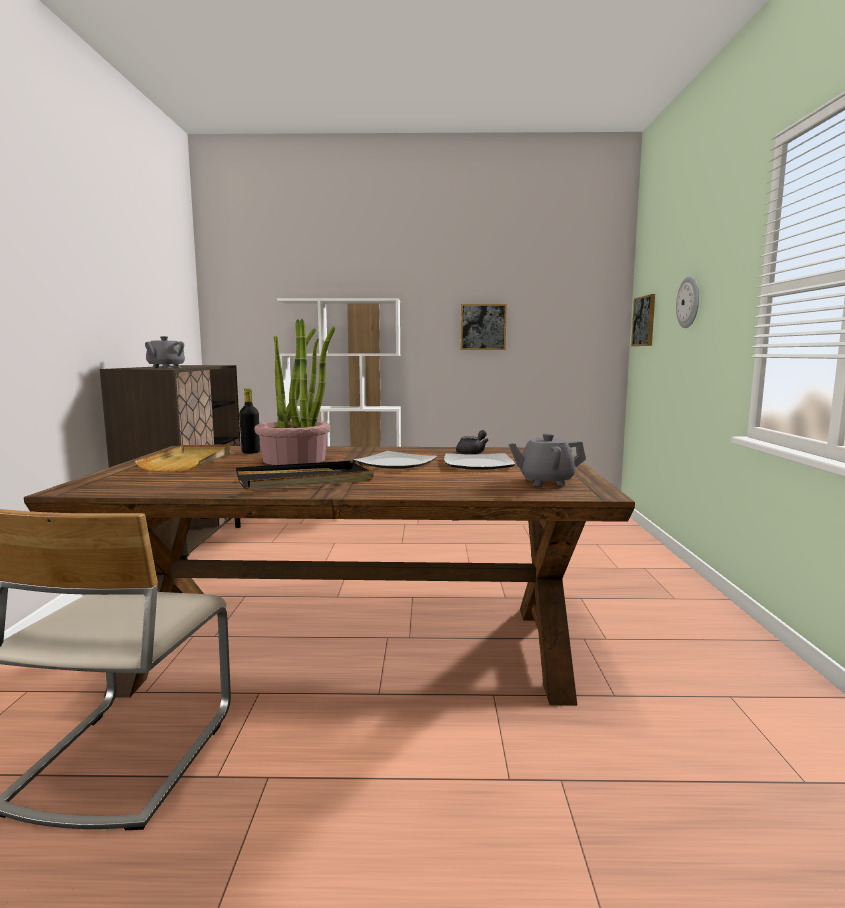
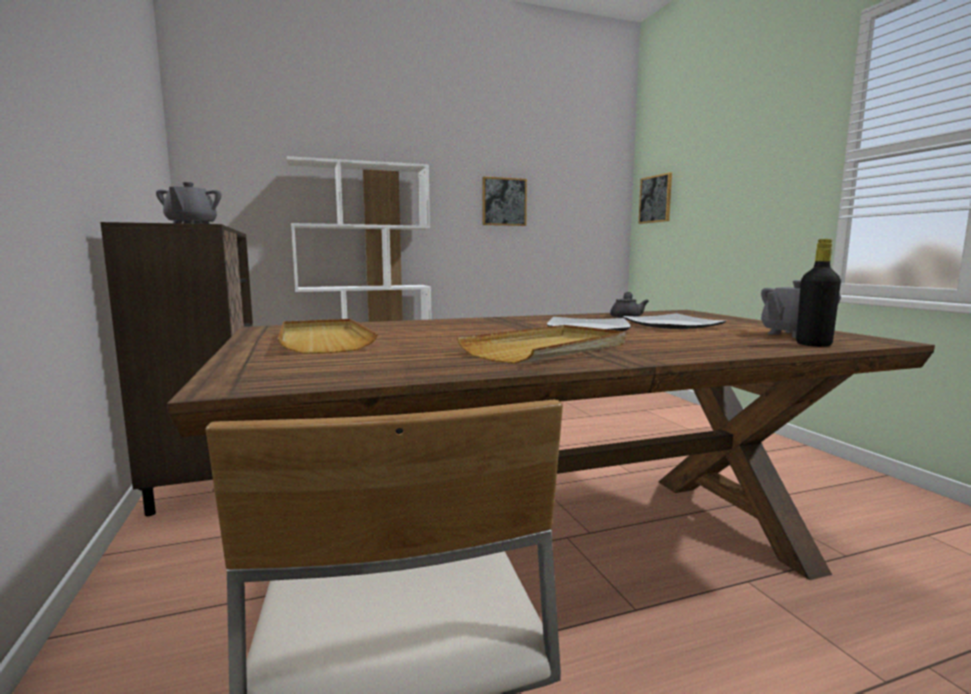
camera: 20 degrees left, 0 degrees up
(251, 452) = (377, 328): black bottle -> black bottle (813, 344)
(295, 460) = (459, 331): potted plant -> none
(306, 480) = (548, 349): black tray -> beige tray
(689, 302) = (727, 176): wall clock -> none

